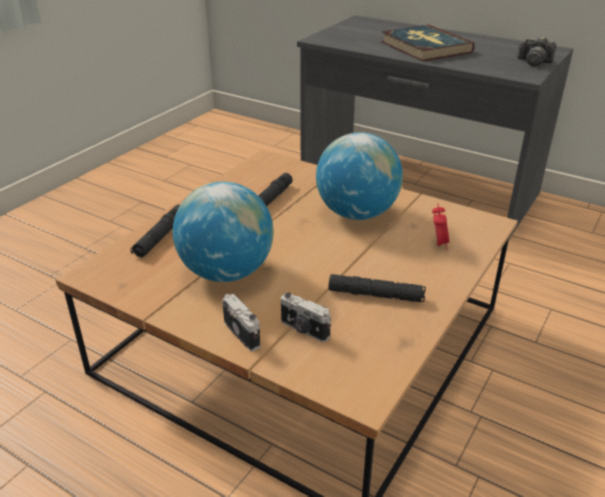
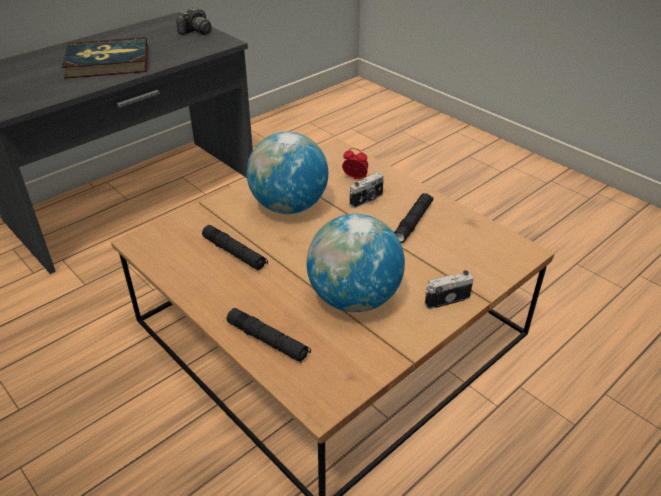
camera: 75 degrees left, 5 degrees up
(304, 330) = (448, 266): camera -> camera (367, 200)

